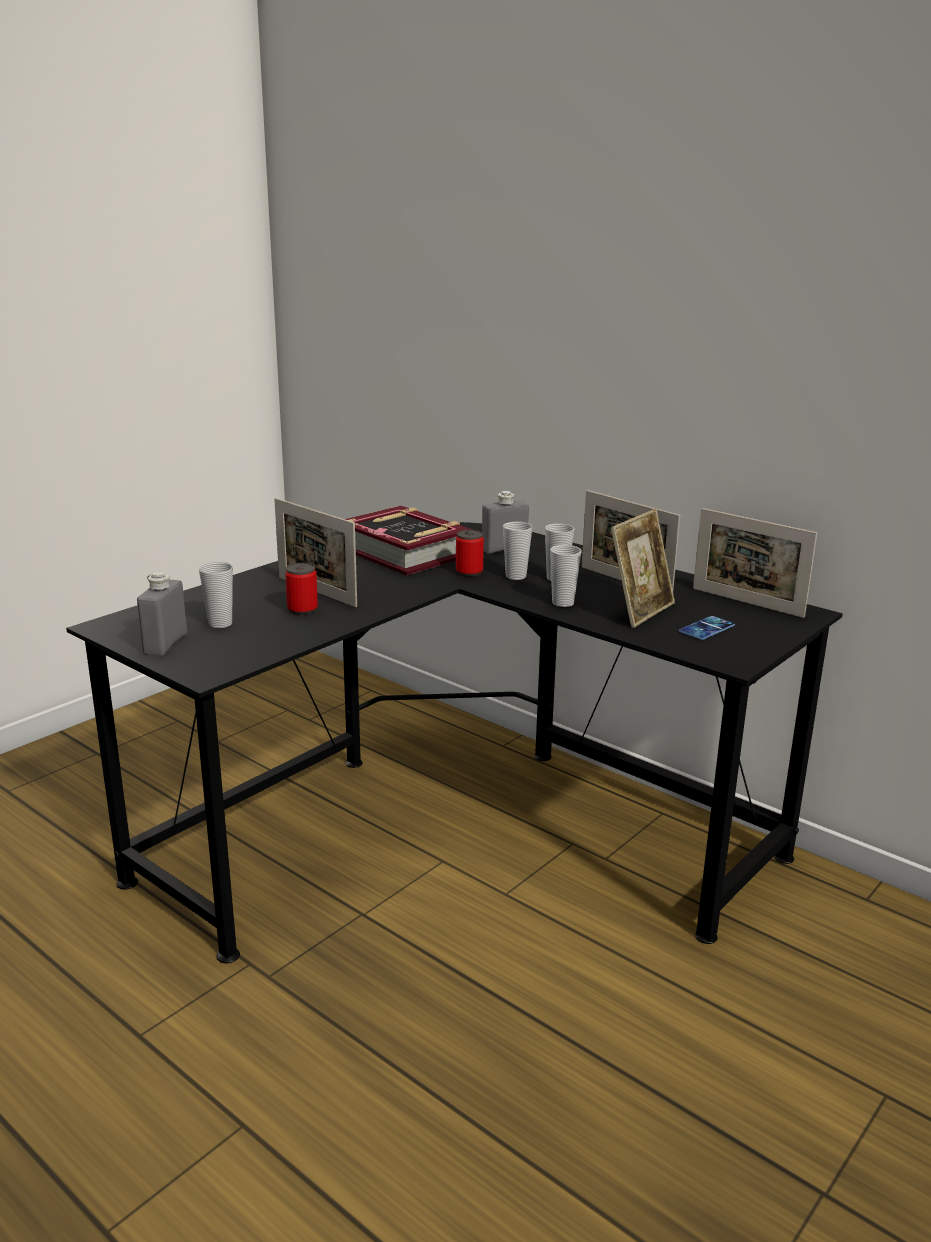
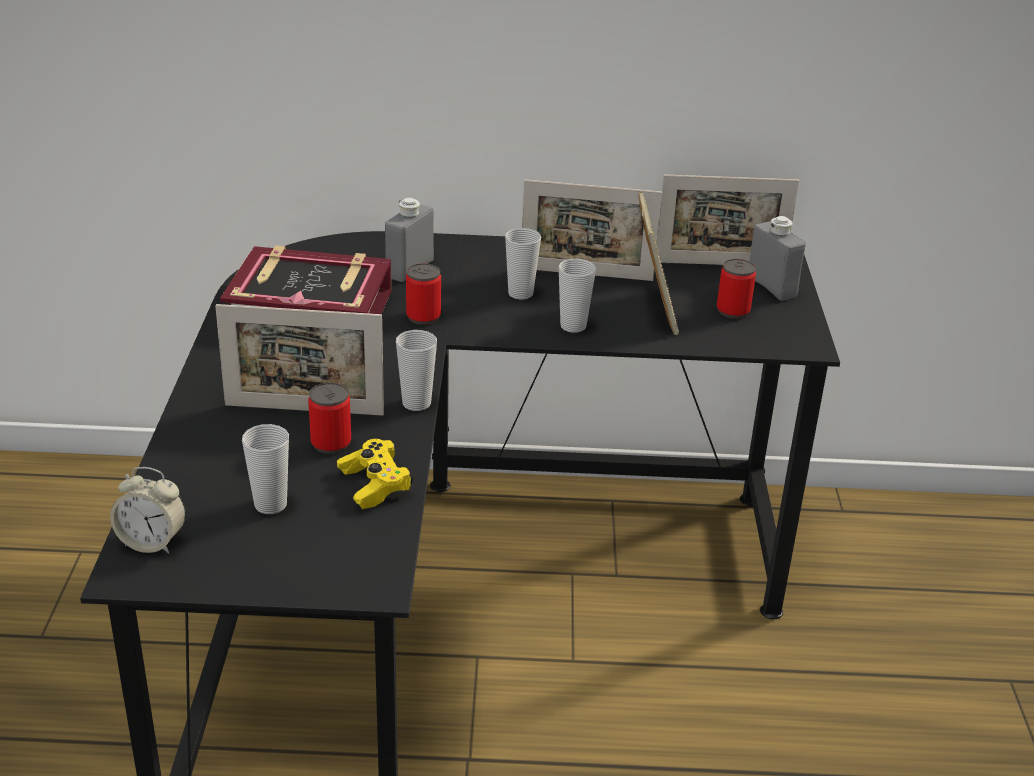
camera: 40 degrees left, 10 degrees up
(136, 618) = (152, 542): none -> alarm clock
(165, 644) = (256, 564): grey bottle -> grey bottle (771, 287)
(290, 634) = (374, 485): none -> yellow game controller
(516, 576) = (478, 305): cup -> cup (416, 403)
(707, 628) = (733, 311): phone -> can

